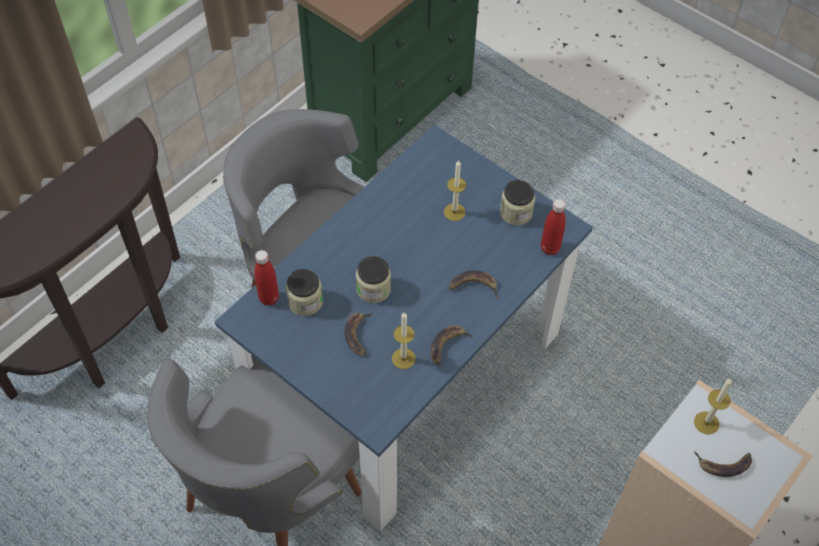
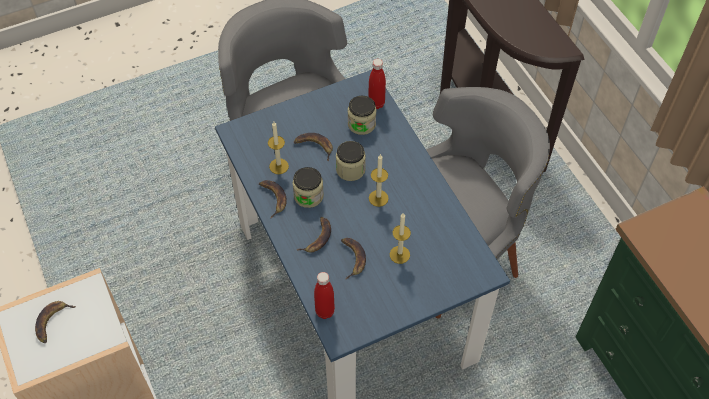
camera: 115 degrees right, 0 degrees up
(480, 248) = (352, 258): none -> banana
(516, 213) = (376, 302): jar -> jar (308, 196)
(706, 422) = (91, 329): candle -> candle (378, 198)

